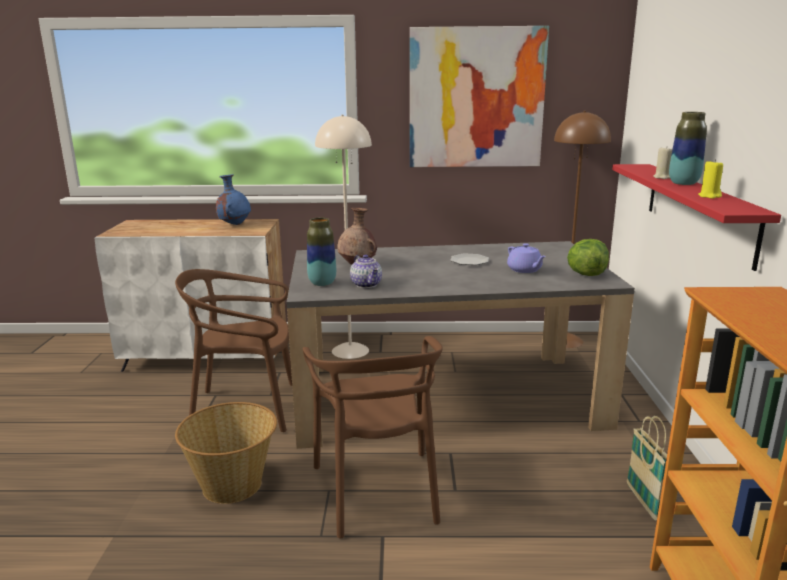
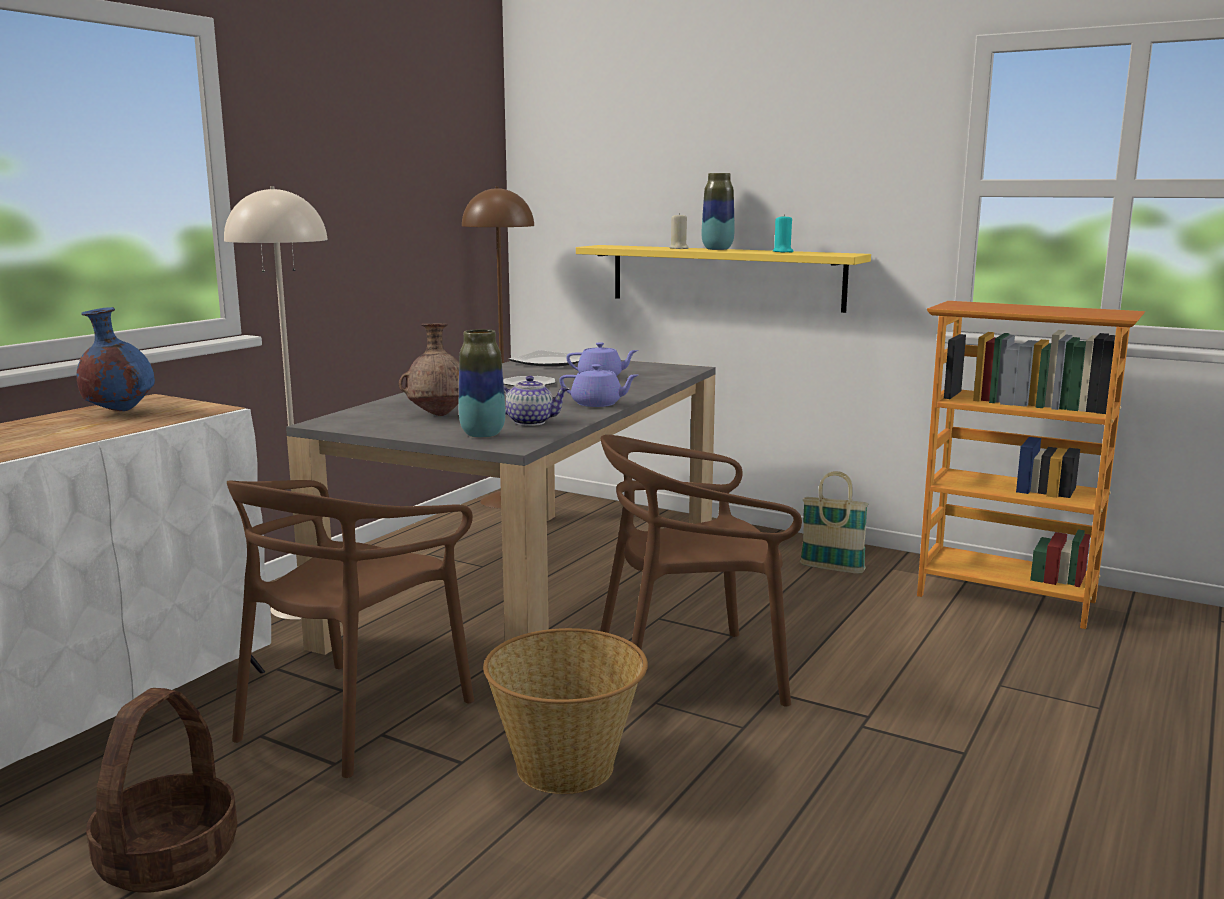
camera: 60 degrees left, 5 degrees down
(111, 418) = (168, 857): none -> basket
(378, 491) = (689, 674): brown chair -> brown chair turned 150 degrees clockwise
(440, 287) = (598, 404): none -> purple teapot
(476, 98) = (373, 169): picture -> none
(547, 250) = (550, 362): none -> plate
(586, 274) = (653, 368): lettuce -> none
(698, 210) = (725, 277): red shelf -> yellow shelf
(709, 196) = (783, 252): yellow candle -> turquoise candle

